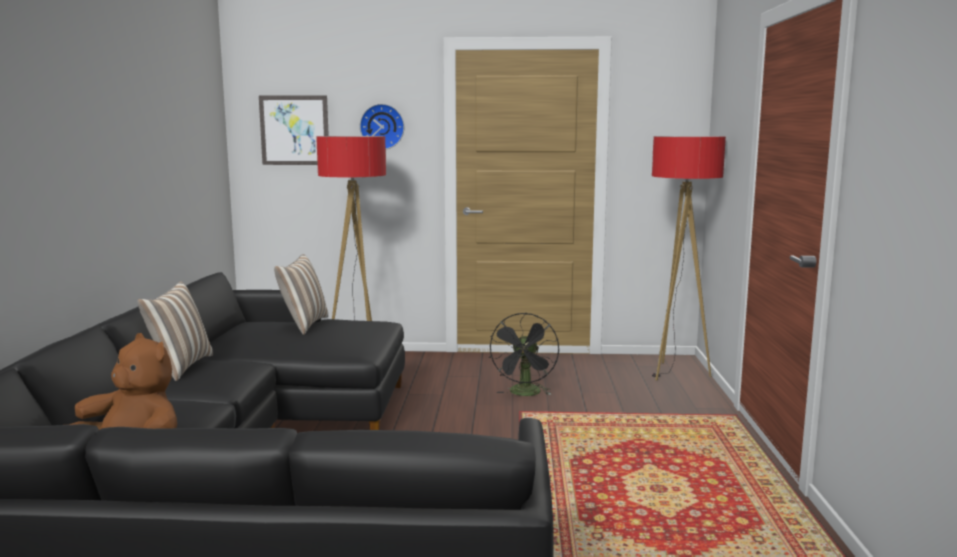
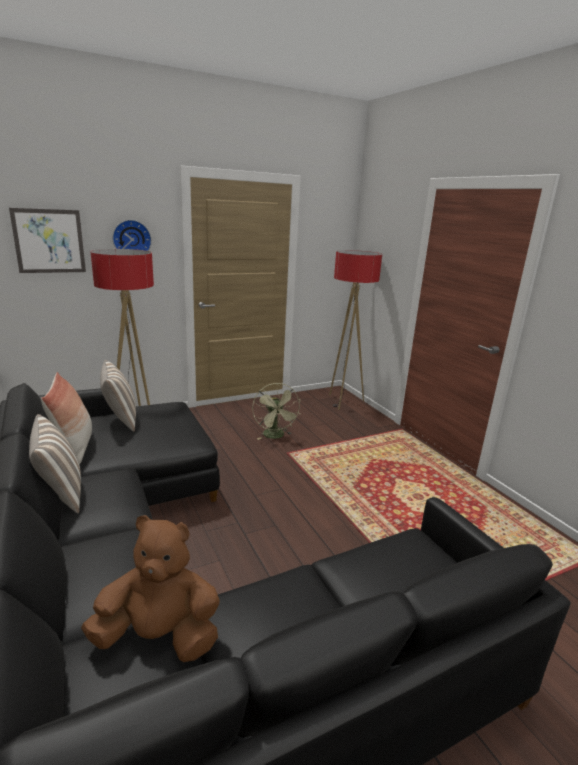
camera: 30 degrees left, 10 degrees up
(235, 337) = (74, 446): none -> pillow
(525, 394) = (275, 436): black fan -> green fan

